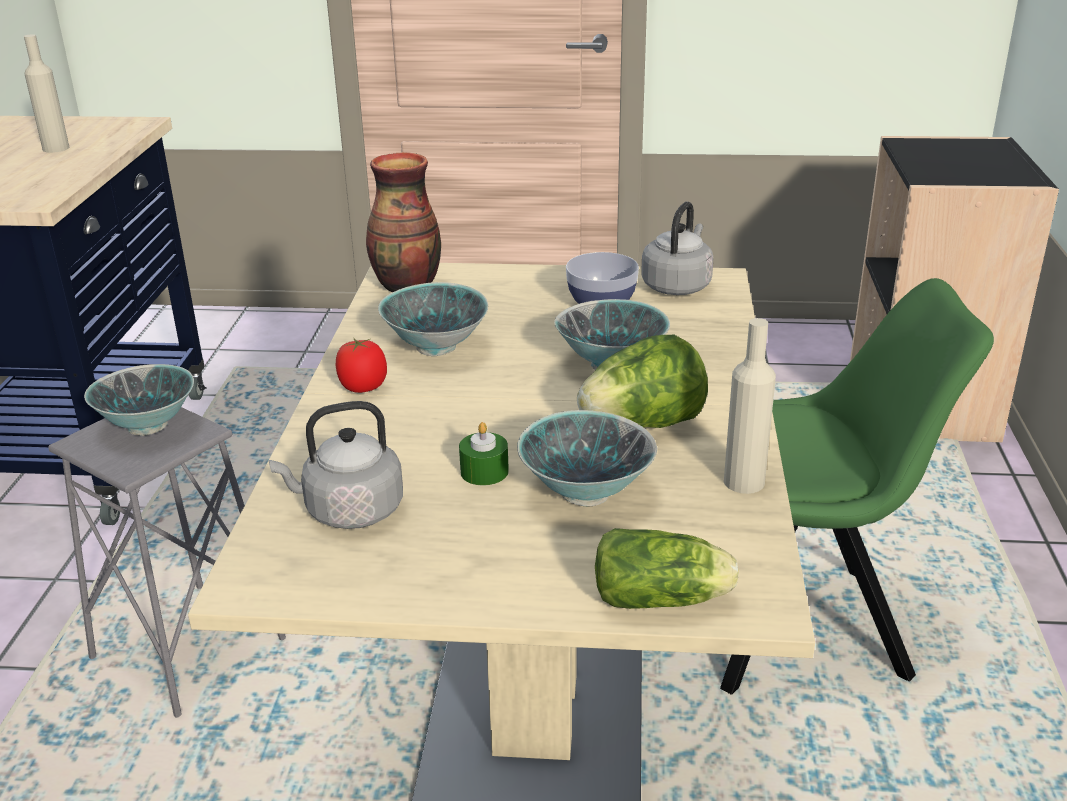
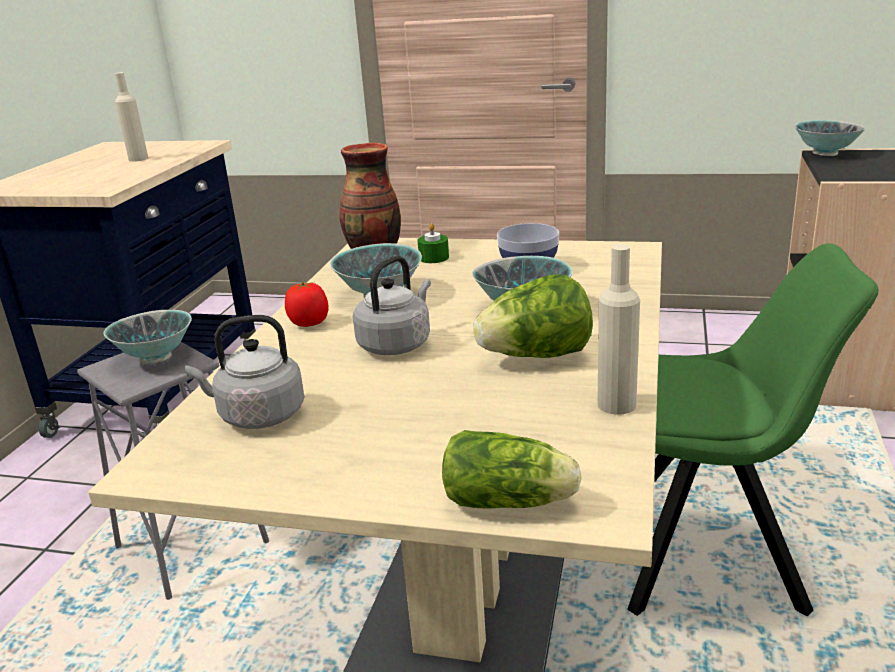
camera: 10 degrees right, 5 degrees down
(484, 471) = (384, 389): green candle -> green candle (434, 258)
(585, 494) = (467, 409): bowl -> bowl (825, 154)
(677, 285) = (598, 253): grey kettle -> grey kettle (397, 344)

